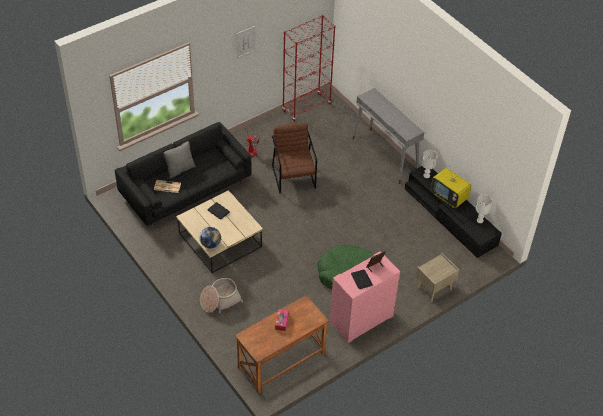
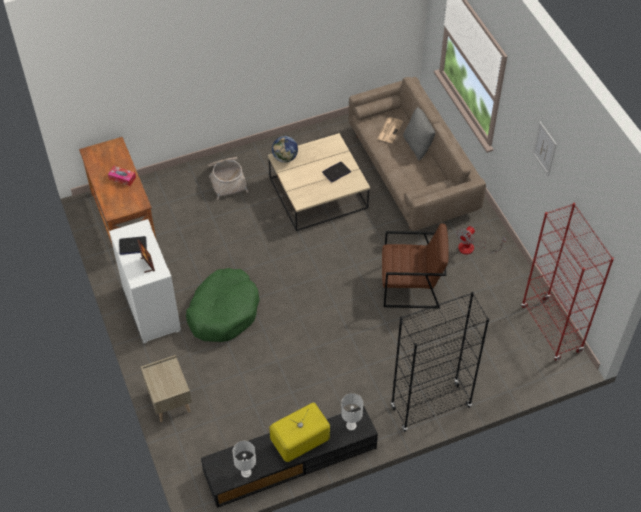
camera: 105 degrees right, 5 degrees up
(185, 189) = (412, 172): black sofa -> beige sofa
(361, 320) = (150, 308): pink cabinet -> white cabinet
(385, 156) = (430, 407): grey console table -> black bookcase

